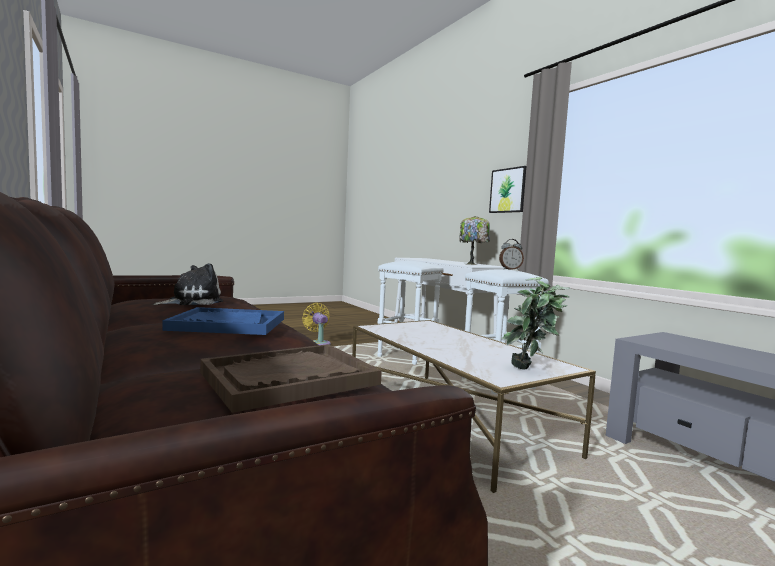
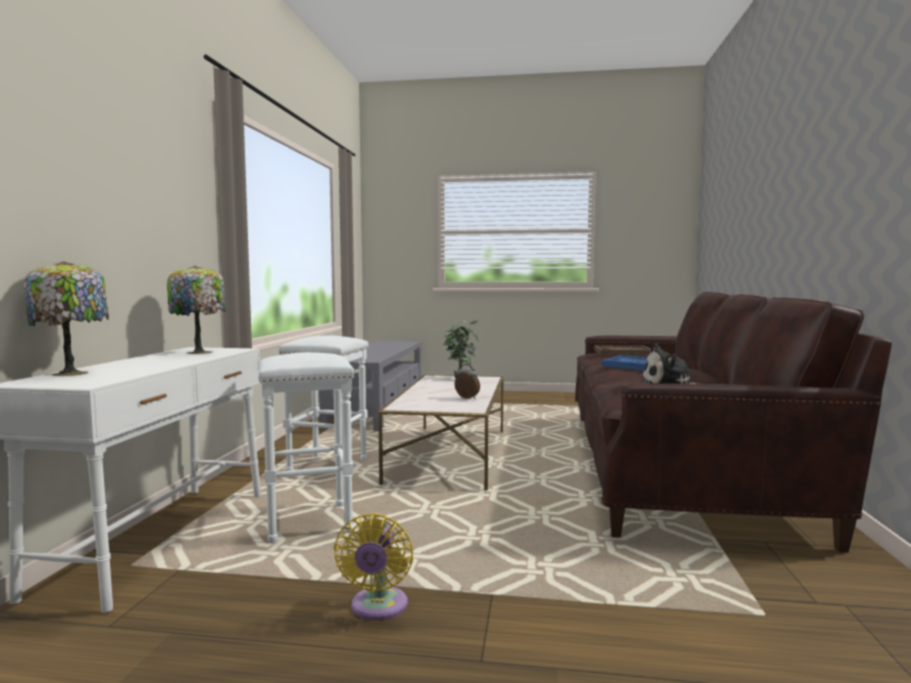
camera: 140 degrees left, 0 degrees up
(434, 259) = (72, 373): none -> table lamp
(509, 190) = (172, 222): picture -> none
(510, 269) = (324, 335): alarm clock -> alarm clock (466, 398)

